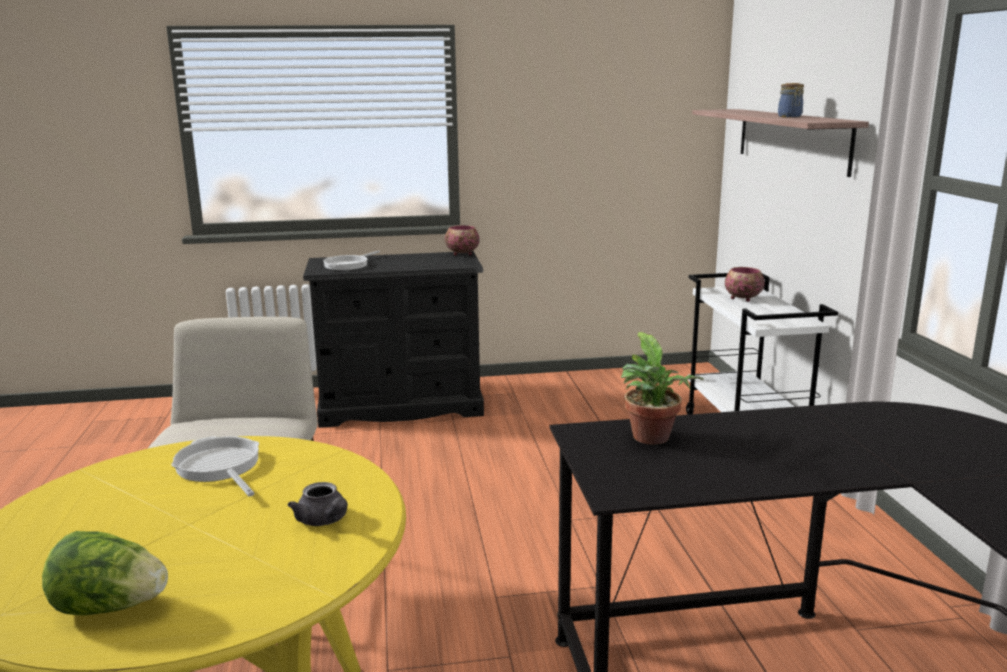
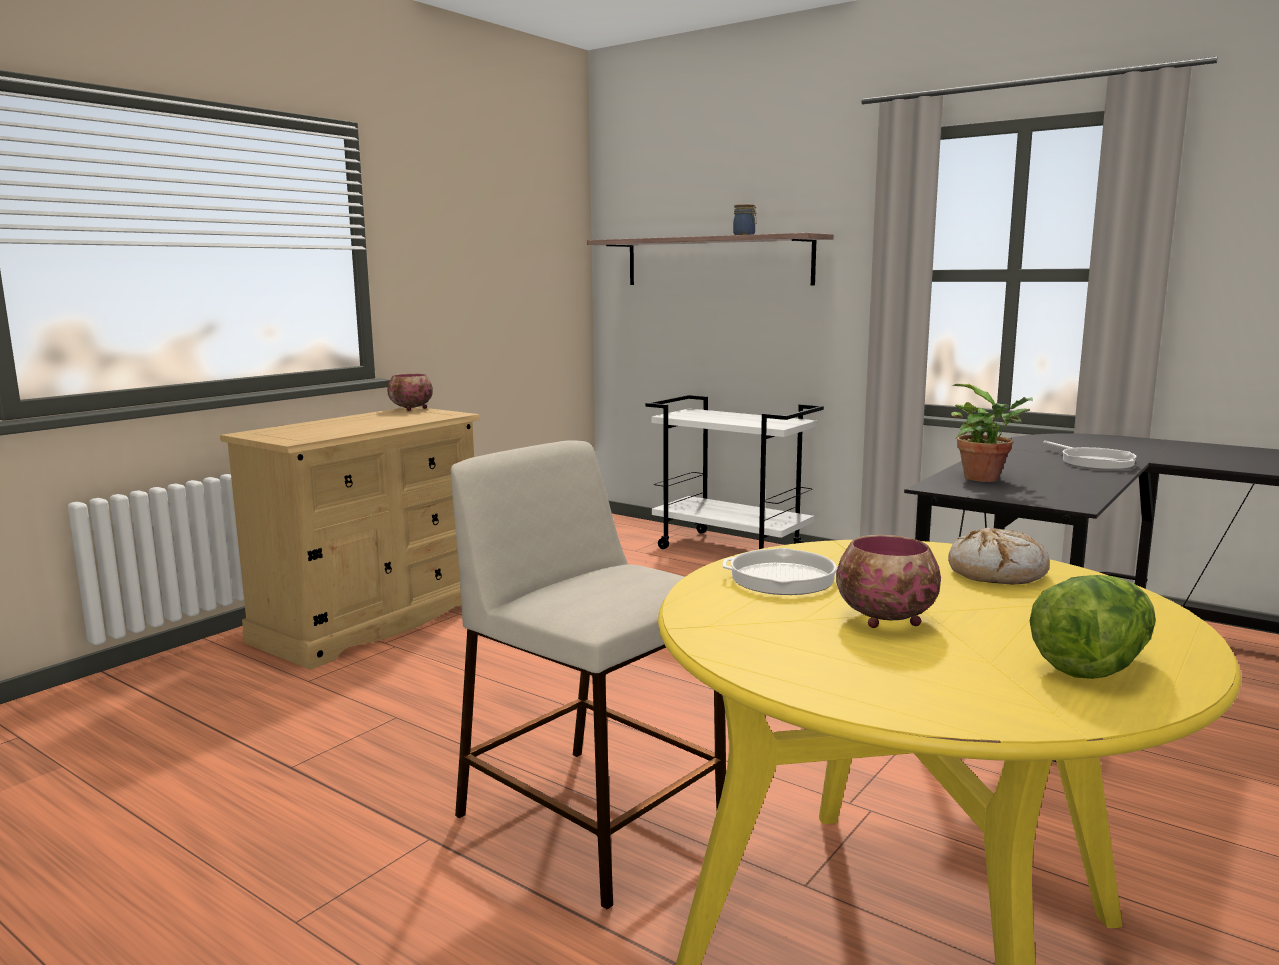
camera: 45 degrees left, 5 degrees down
(324, 521) = (997, 573): grey teapot -> bread
(348, 265) = (310, 432): frying pan -> frying pan (1093, 462)
(401, 407) = (373, 621): black dresser -> beige dresser
(742, 298) = (711, 416): bowl -> bowl (885, 620)

